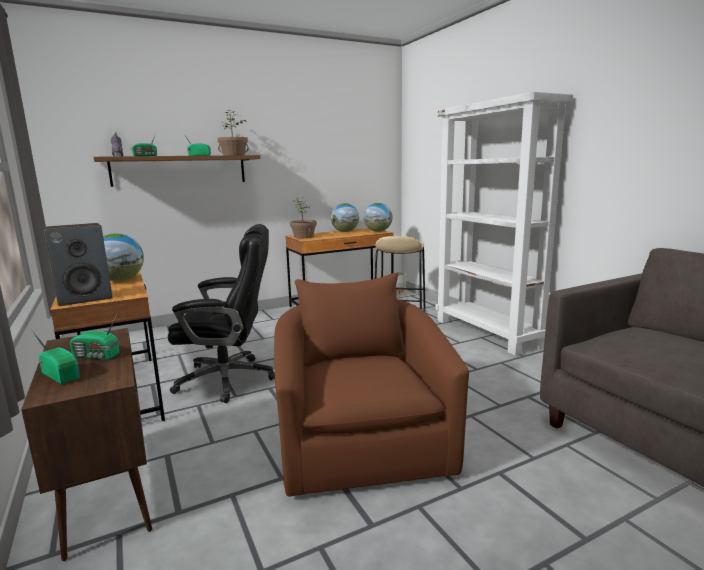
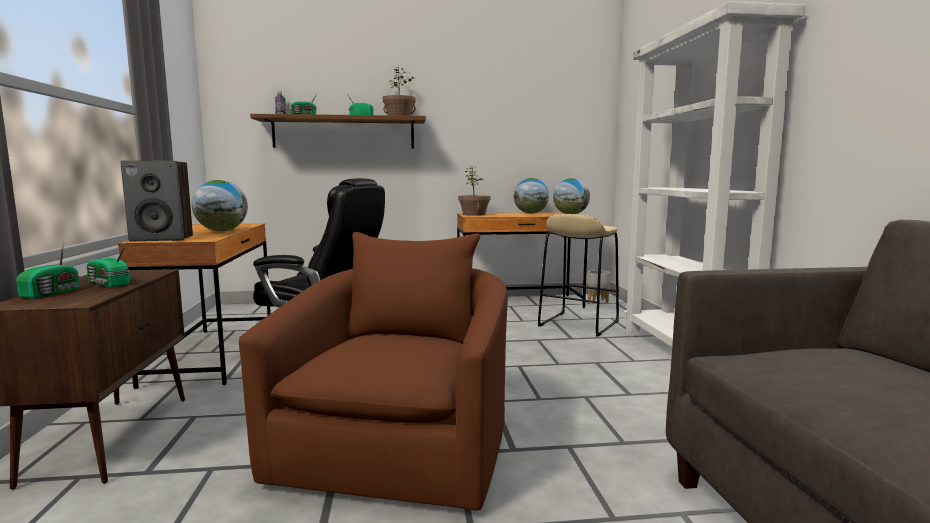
camera: 20 degrees right, 5 degrees down
(61, 375) = (53, 293): radio -> radio turned 45 degrees clockwise

